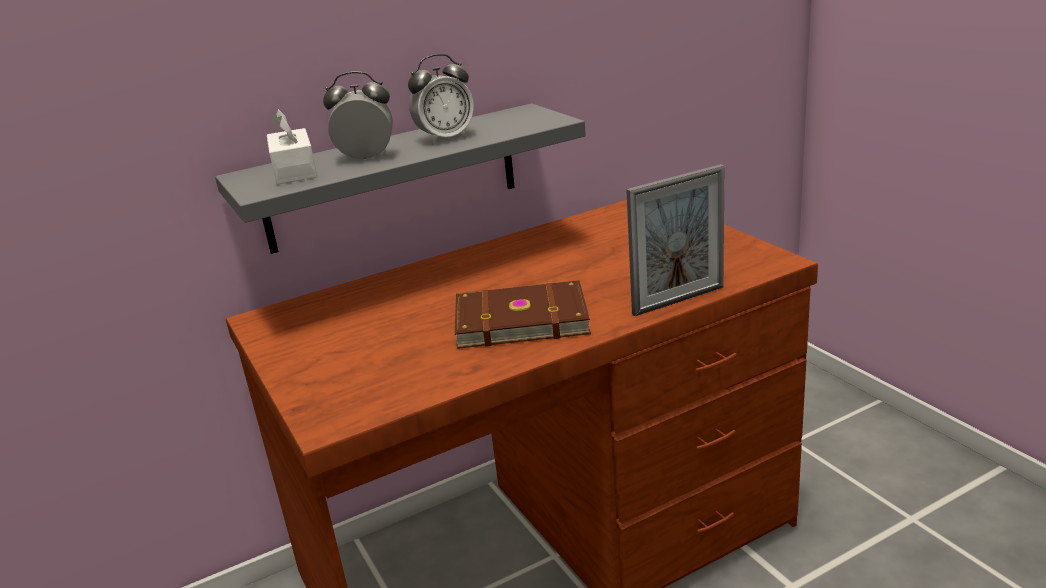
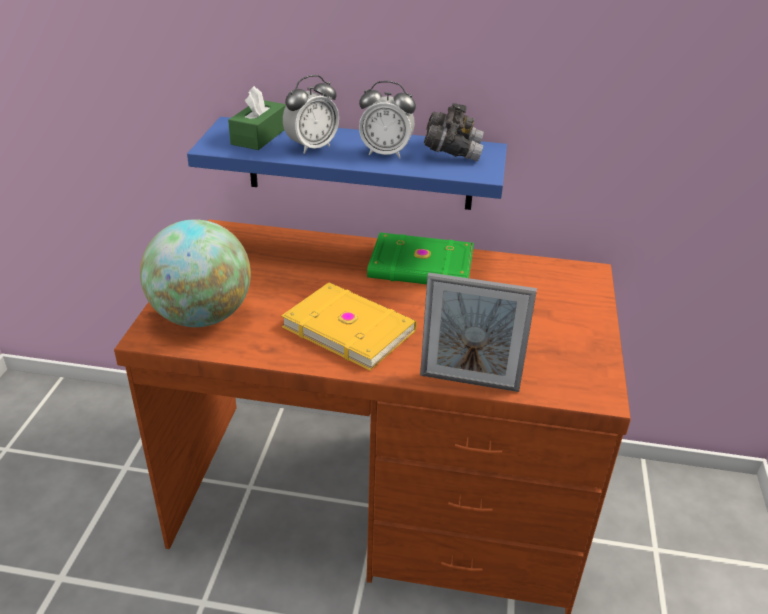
camera: 35 degrees right, 10 degrees up
(294, 171) = (259, 136): white tissue box -> green tissue box
(359, 382) = (201, 316): none -> globe
(367, 158) = (311, 147): alarm clock -> alarm clock turned 105 degrees clockwise
(392, 178) = (359, 164): grey shelf -> blue shelf
(500, 119) = (452, 151): none -> grey binoculars
(508, 256) = (421, 267): none -> green book
(520, 319) = (349, 328): brown book -> yellow book

